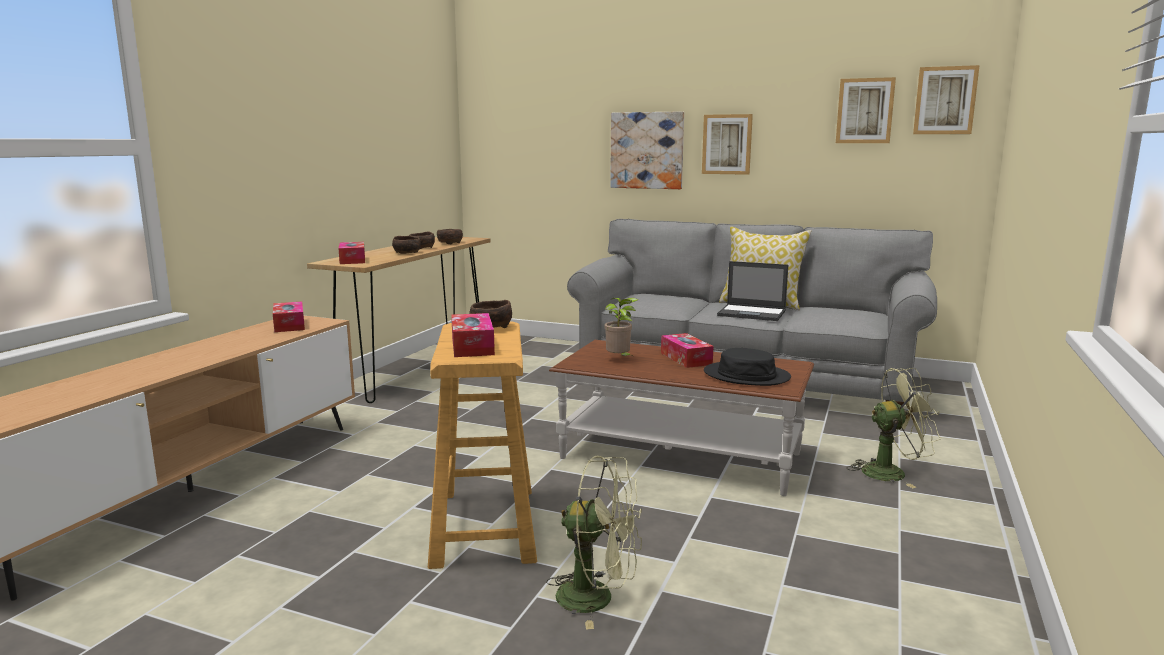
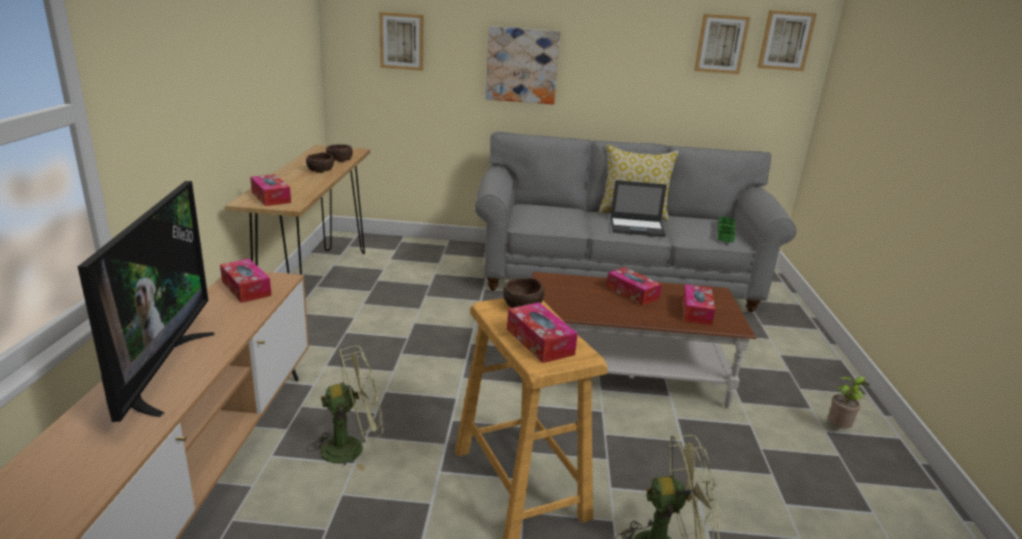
camera: 20 degrees left, 10 degrees up
(162, 362) = (160, 371): none -> television
(407, 252) = (315, 180): brown bowl -> none
(619, 359) = (579, 299): potted plant -> potted plant (838, 429)
(727, 144) = (598, 65): picture -> picture (402, 41)
(746, 375) = (696, 311): black hat -> tissue box
(858, 319) = (725, 232): none -> green tray
(892, 472) = (784, 371): green fan -> green fan (352, 447)

